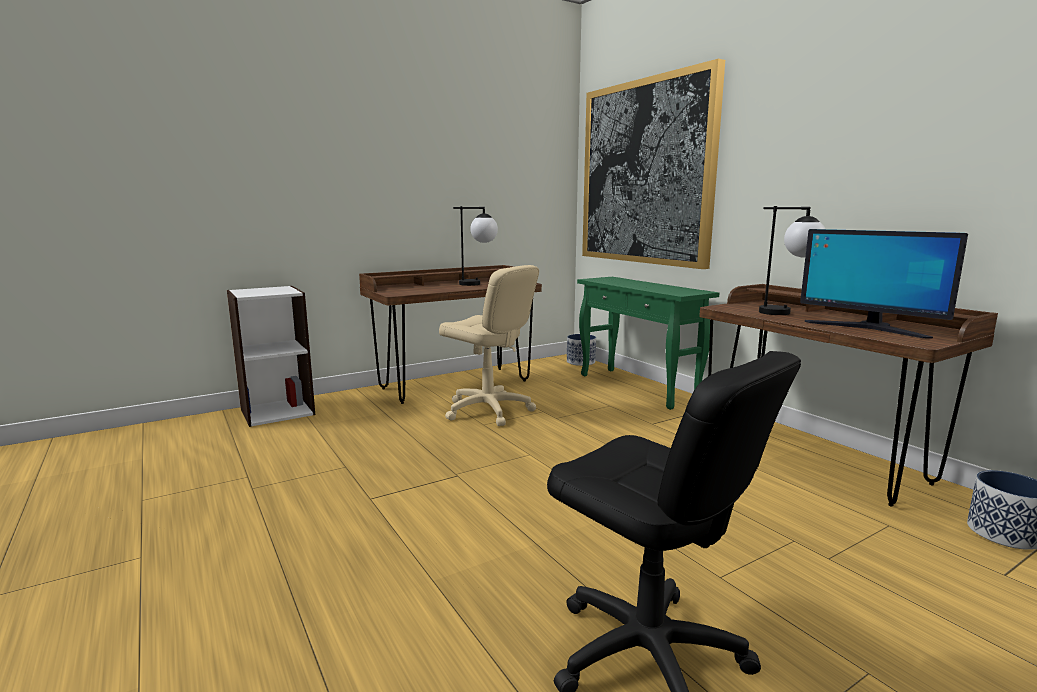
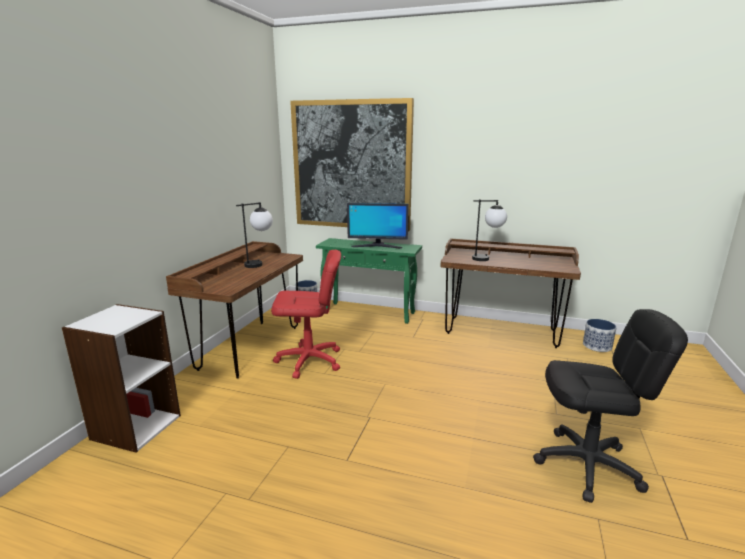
camera: 40 degrees left, 5 degrees up
(488, 410) = (309, 361): beige office chair -> red office chair
(868, 328) = (536, 263): monitor -> monitor (377, 246)

